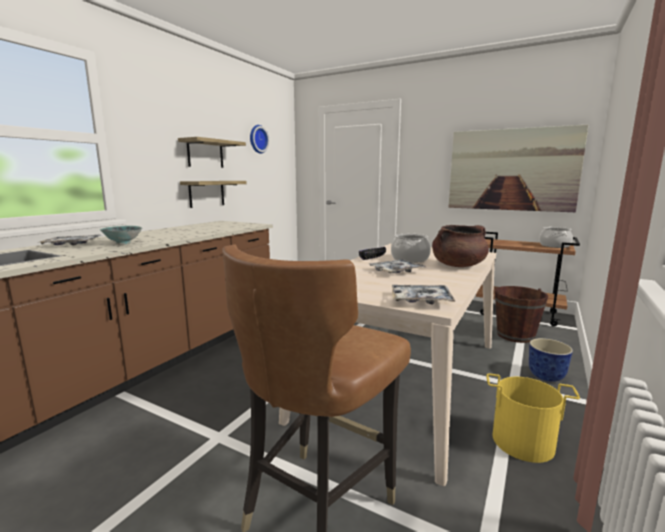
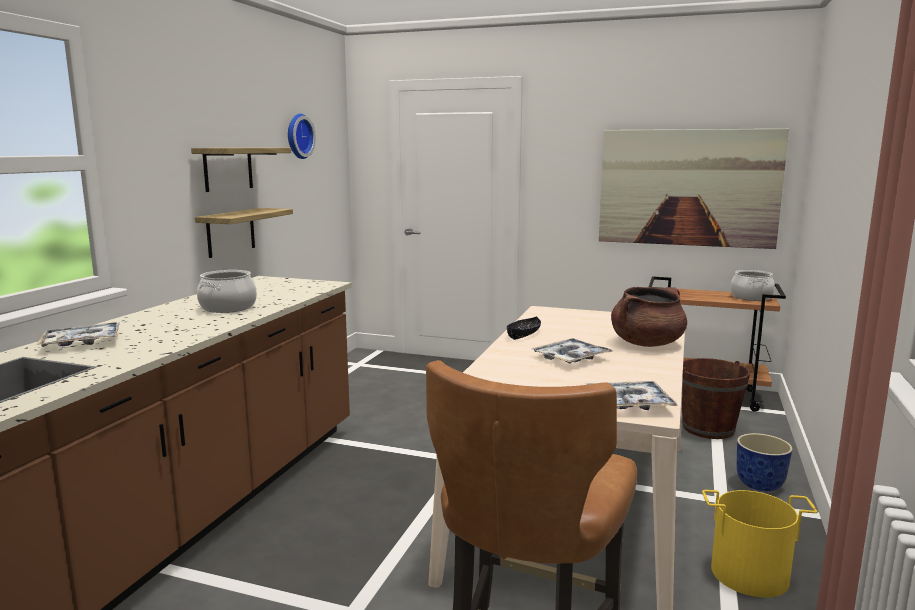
camera: 10 degrees left, 0 degrees up
(123, 243) = (162, 336): bowl -> none
(410, 259) = (577, 335): cooking pot -> cooking pot (228, 308)

